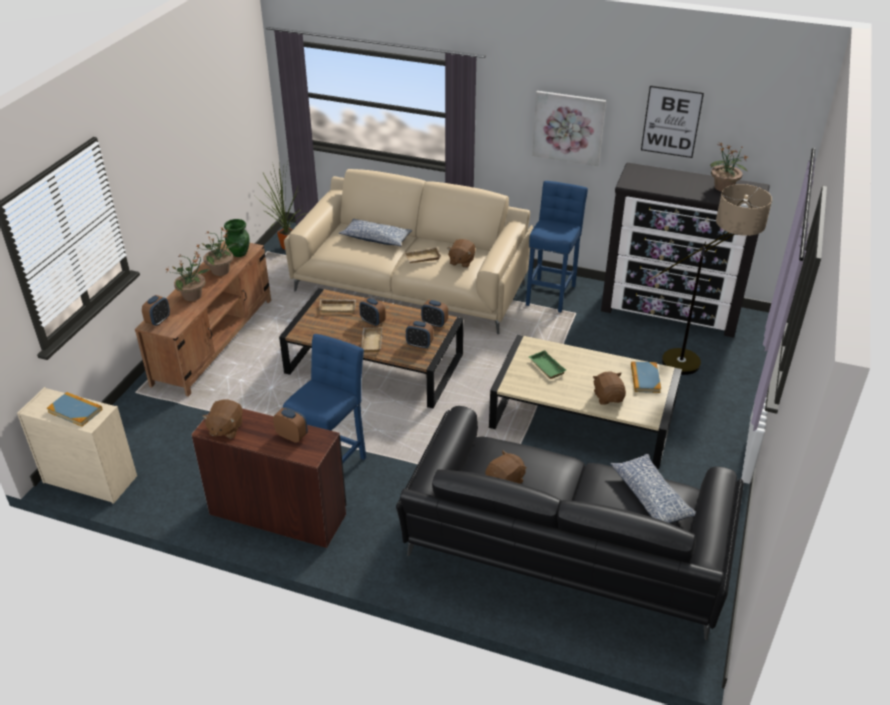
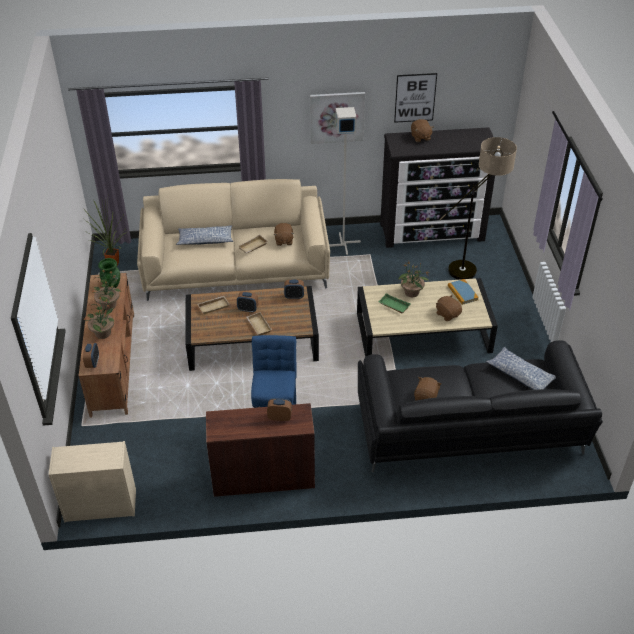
camera: 25 degrees left, 5 degrees up
(75, 411) = (94, 456): book -> none
(225, 429) = (228, 429): brown plush toy -> brown plush toy (420, 137)
(419, 344) = (295, 316): alarm clock -> none
(551, 293) = (343, 243): blue stool -> grey floor lamp
(723, 188) = (462, 138): potted plant -> potted plant (412, 293)

